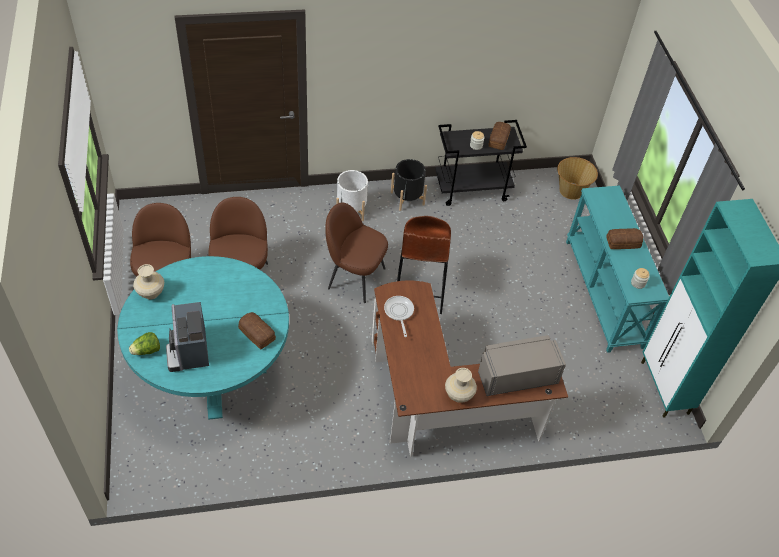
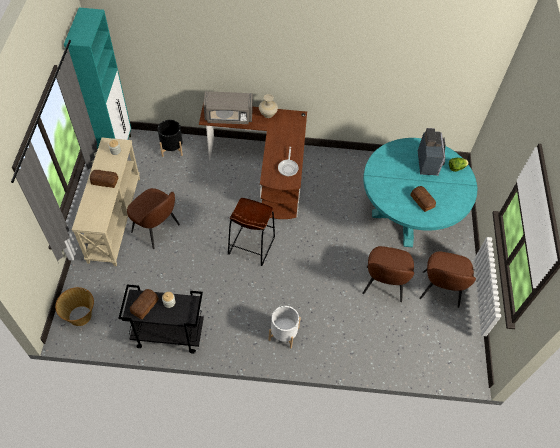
camera: 165 degrees left, 5 degrees up
(151, 293) = (456, 205): beige vase -> none
(257, 333) = (386, 165): bread -> bread (422, 201)
(355, 277) = (296, 268): brown chair -> brown chair (156, 229)
(407, 198) = (230, 336): black planter -> black planter (172, 148)
(604, 293) = (114, 218): turquoise console table -> beige console table

